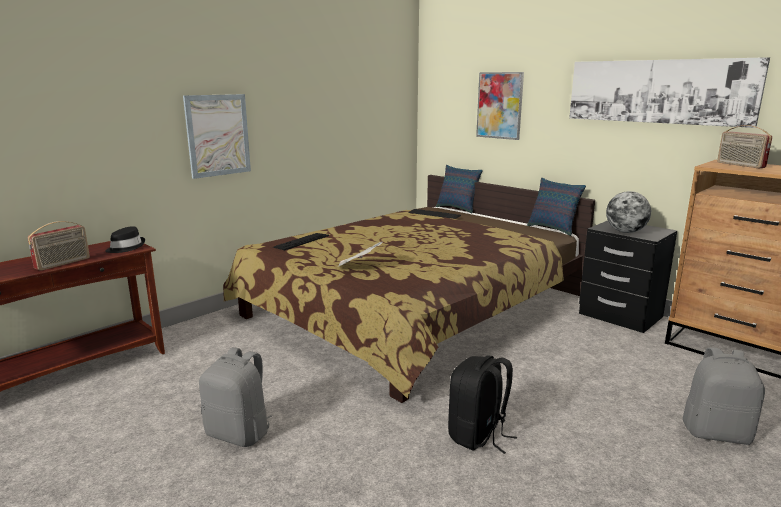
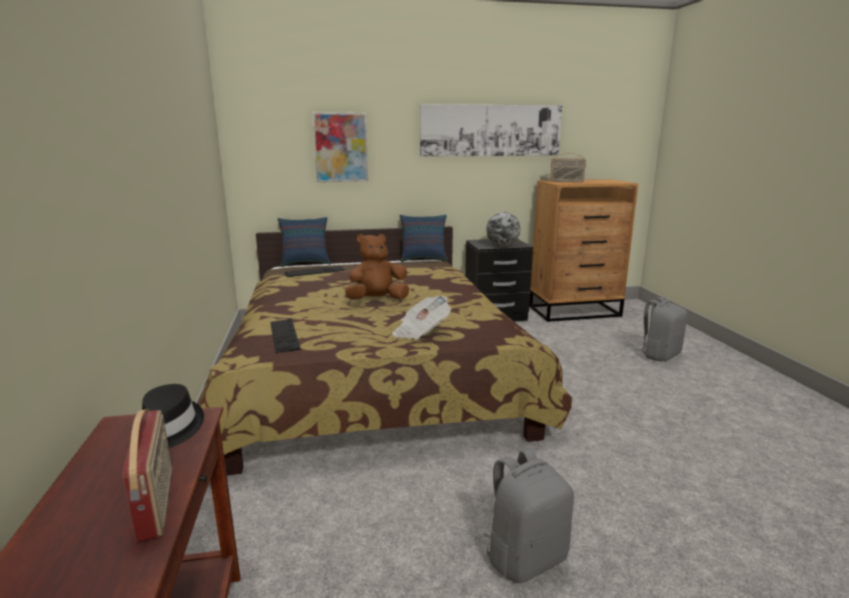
camera: 55 degrees left, 0 degrees up
(218, 135) = (135, 204): picture -> none
(403, 241) = (377, 300): none -> brown plush toy
(478, 435) = (616, 426): black backpack -> none

